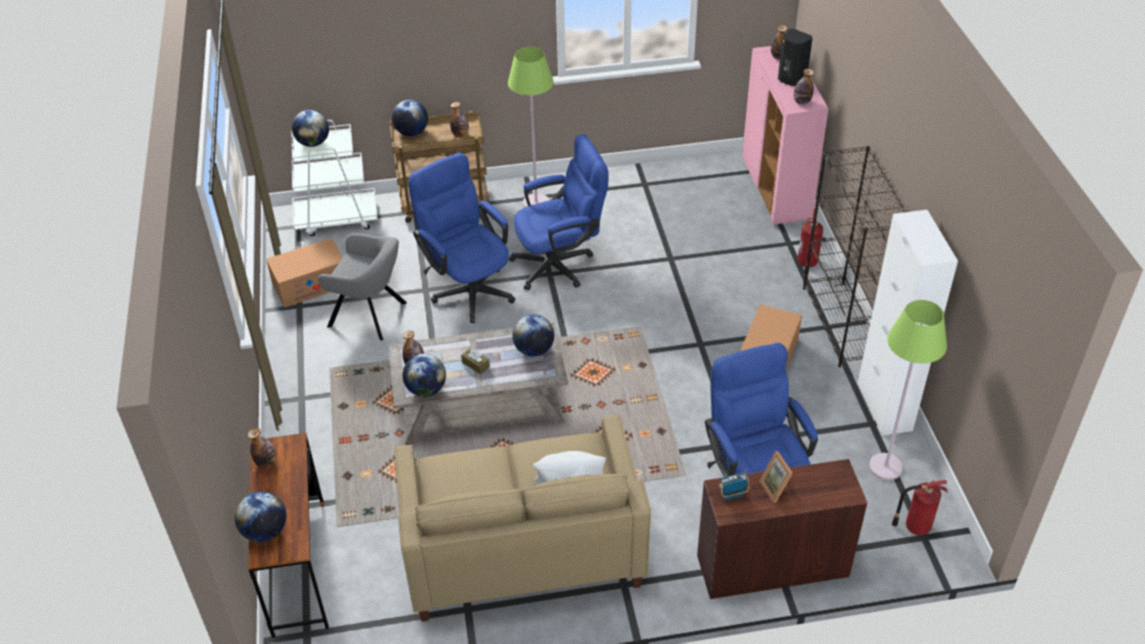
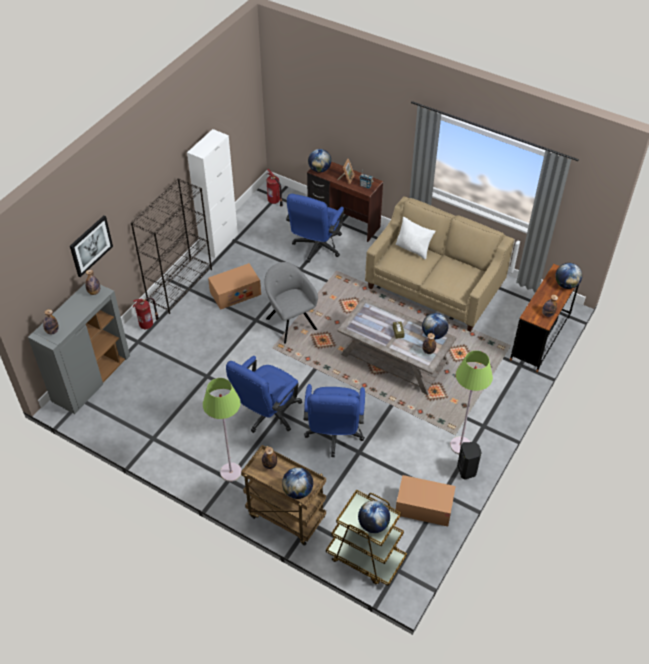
camera: 140 degrees left, 5 degrees up
(337, 218) = (365, 557): white cart -> brown cart
(370, 315) = (405, 456): grey armchair -> grey armchair (290, 322)
(534, 350) = (362, 321): globe -> globe (319, 169)
(560, 264) = (267, 415): blue office chair -> blue office chair turned 75 degrees counterclockwise
(776, 189) = (91, 379): pink cabinet -> grey cabinet
(791, 79) = (73, 311): black speaker -> black speaker (467, 470)
(847, 83) = (90, 245): none -> picture
(885, 467) = (254, 224): green floor lamp -> green floor lamp (460, 446)

